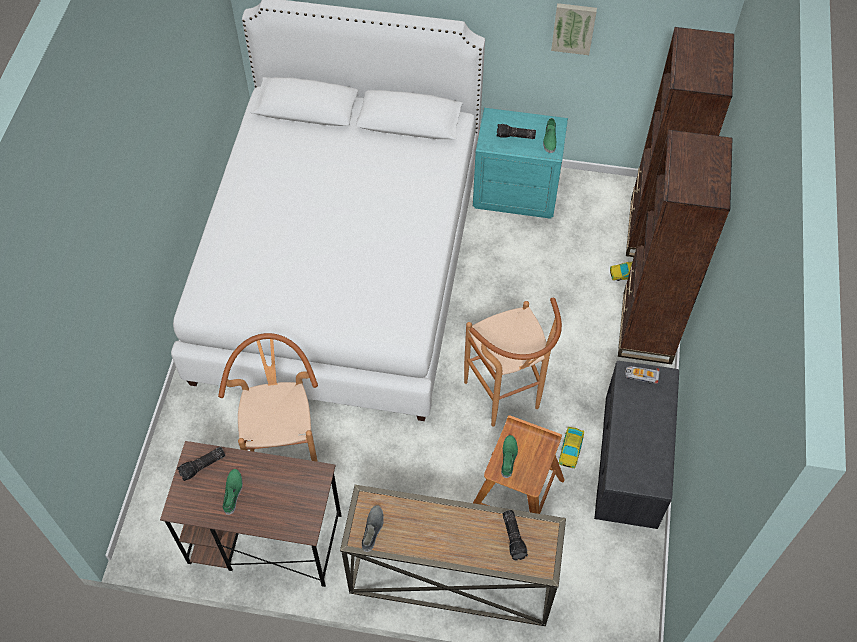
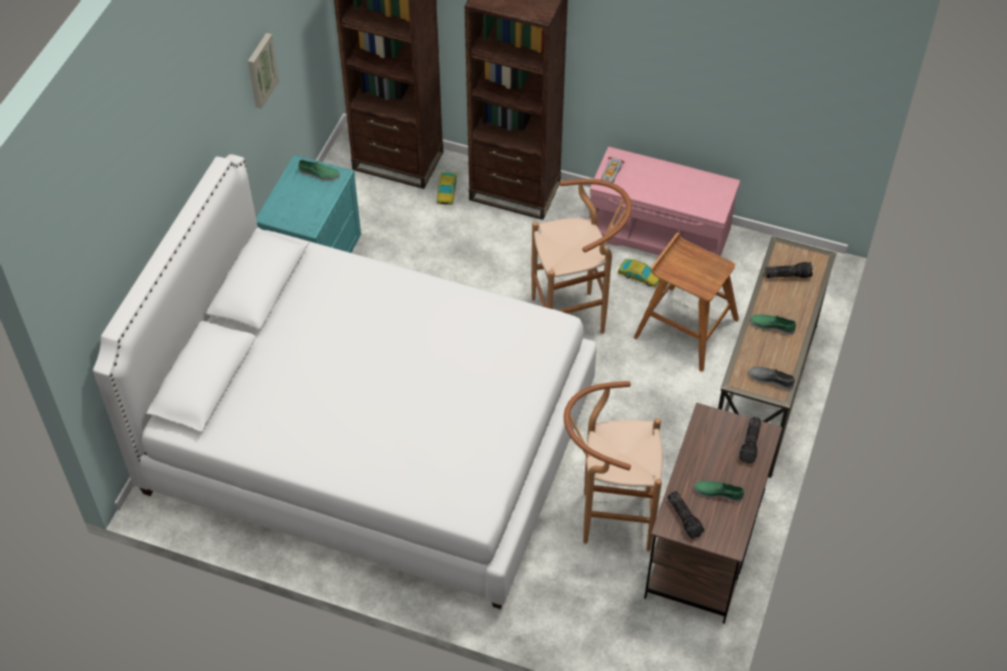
camera: 80 degrees left, 5 degrees down
(508, 457) = (693, 278): green shoe -> green shoe (772, 326)
(515, 136) = (306, 201): flashlight -> flashlight (751, 444)
(632, 462) = (660, 233): grey bench -> pink bench

